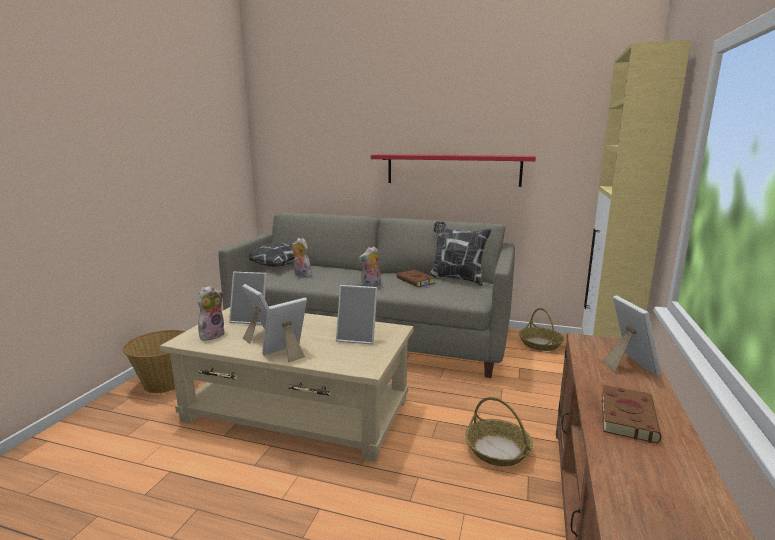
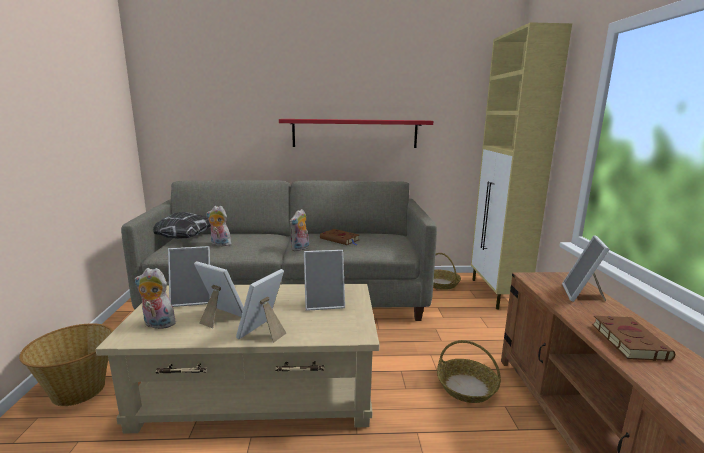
camera: 20 degrees left, 0 degrees up
(212, 334) = (157, 324): plush toy -> plush toy turned 90 degrees counterclockwise
(456, 279) = (373, 234): pillow -> none
(627, 365) = (582, 295): picture frame -> picture frame turned 135 degrees counterclockwise

